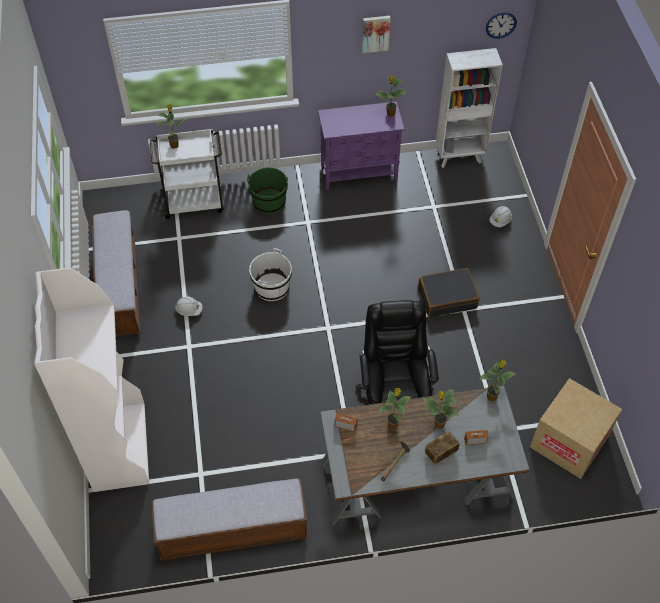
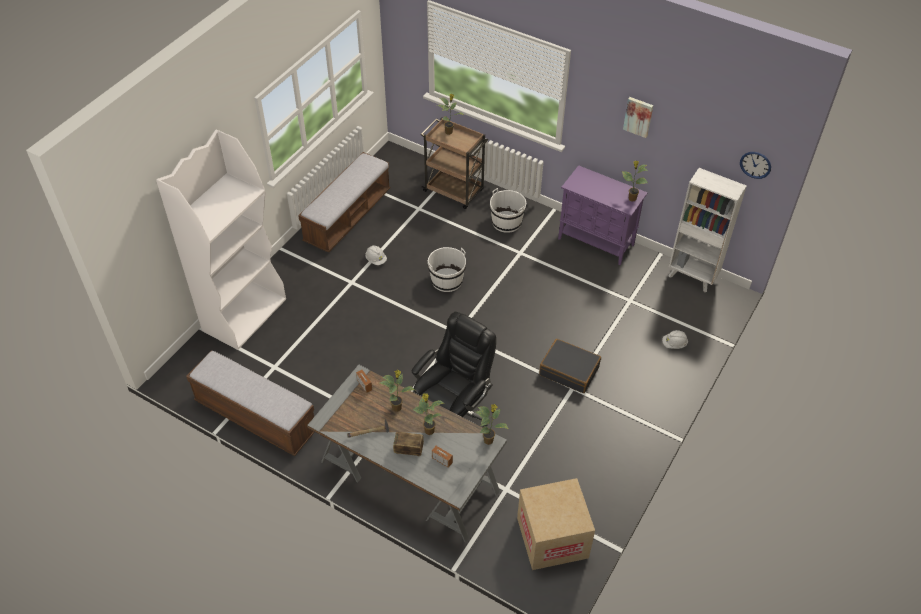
camera: 40 degrees right, 5 degrees down
(195, 202) = (454, 191): white cart -> brown cart
(269, 202) = (506, 222): green bucket -> white bucket

